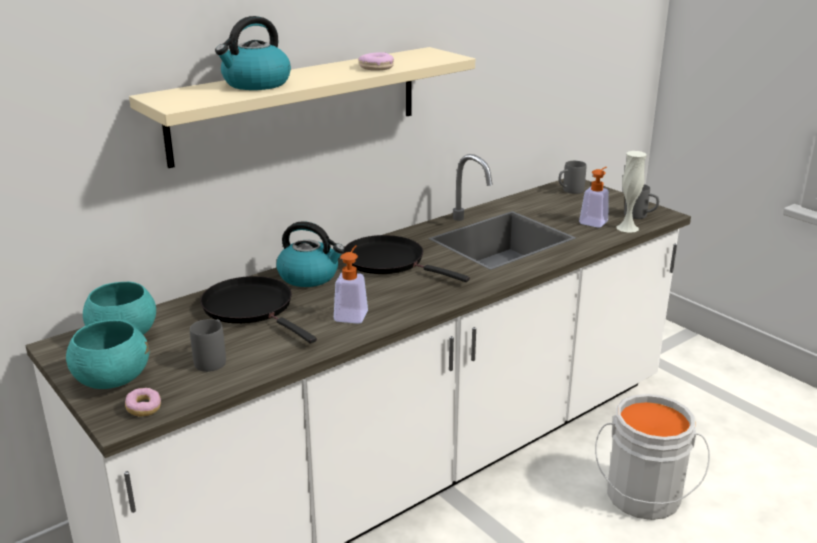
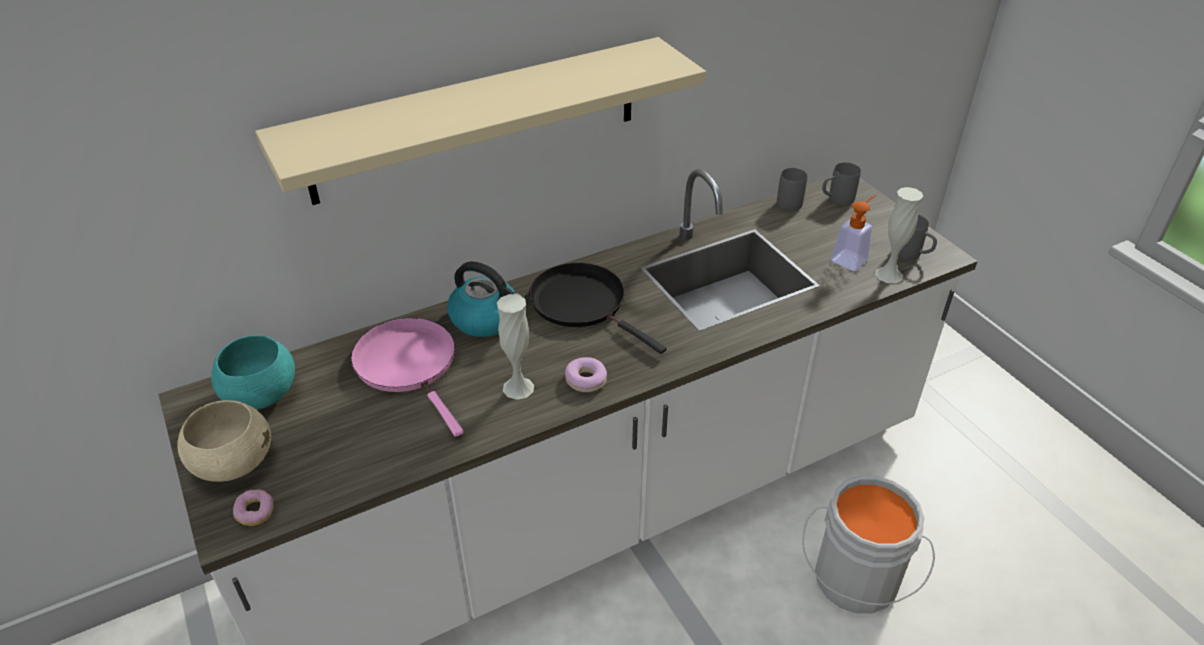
camera: 10 degrees right, 15 degrees up
(112, 380) = (233, 463): turquoise bowl -> beige bowl
(213, 359) = (346, 444): grey mug -> grey mug (790, 201)
(252, 308) = (409, 365): black frying pan -> pink frying pan
(256, 84) = (411, 116): kettle -> none
(352, 313) = (518, 388): soap dispenser -> white vase
(376, 67) = (571, 86): donut -> donut (586, 380)

